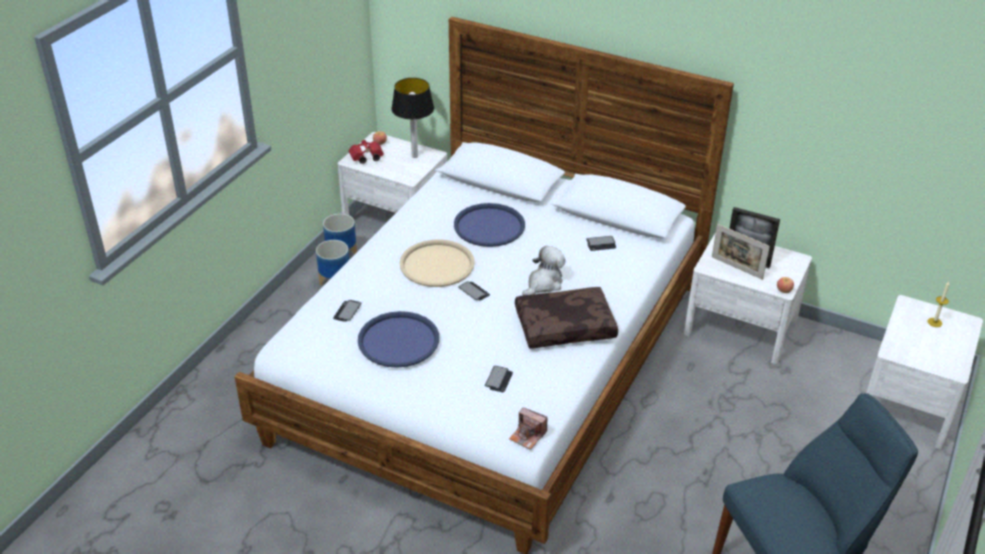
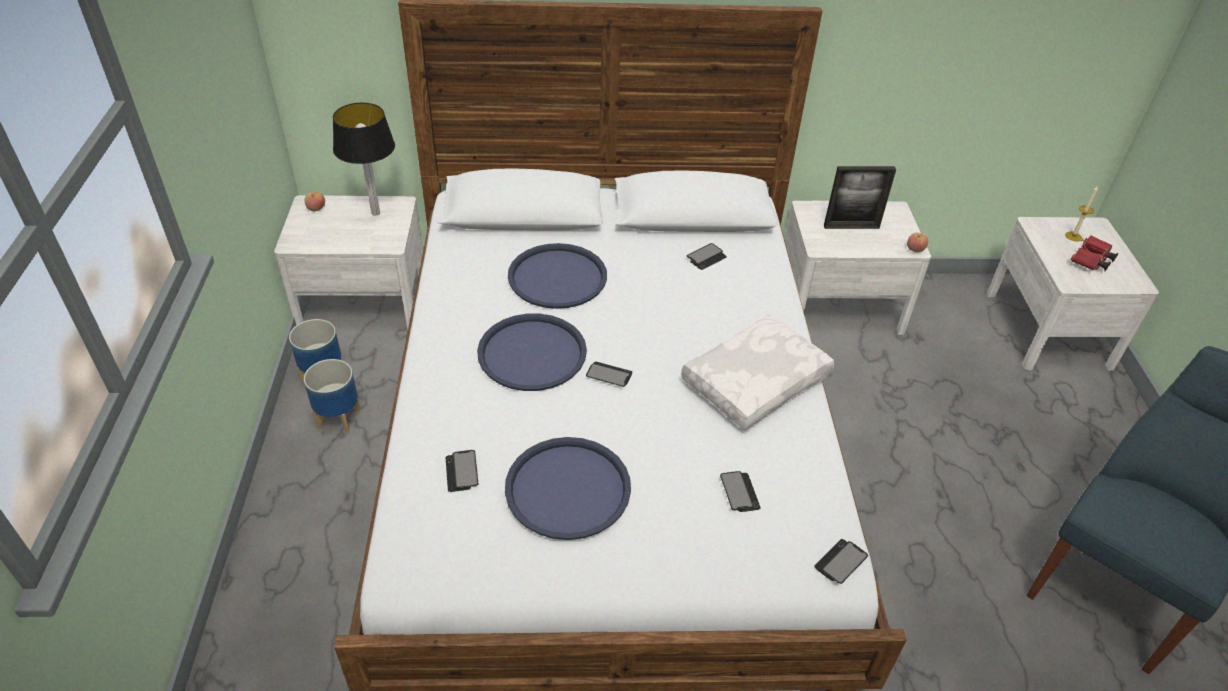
camera: 30 degrees left, 5 degrees up
(366, 158) = (311, 234): red binoculars -> red binoculars (1090, 262)
(437, 264) = (532, 353): beige tray -> blue tray
(527, 436) = (840, 562): camera -> phone
(543, 284) = (683, 332): plush toy -> none
(565, 325) = (754, 380): brown pillow -> white pillow
(737, 268) = (848, 239): picture frame -> none

